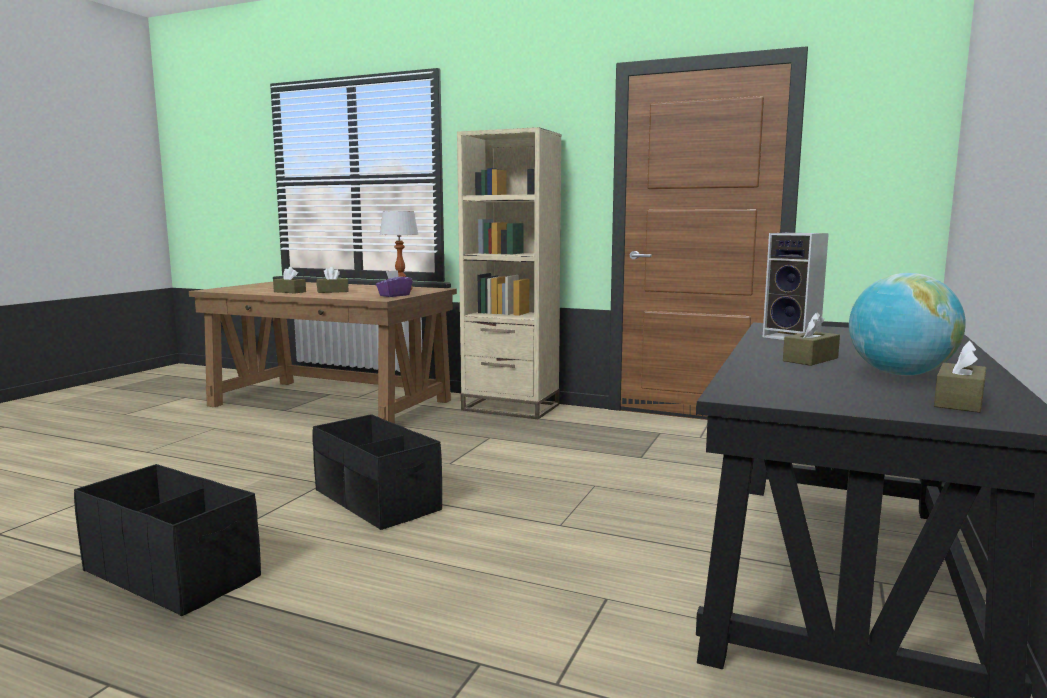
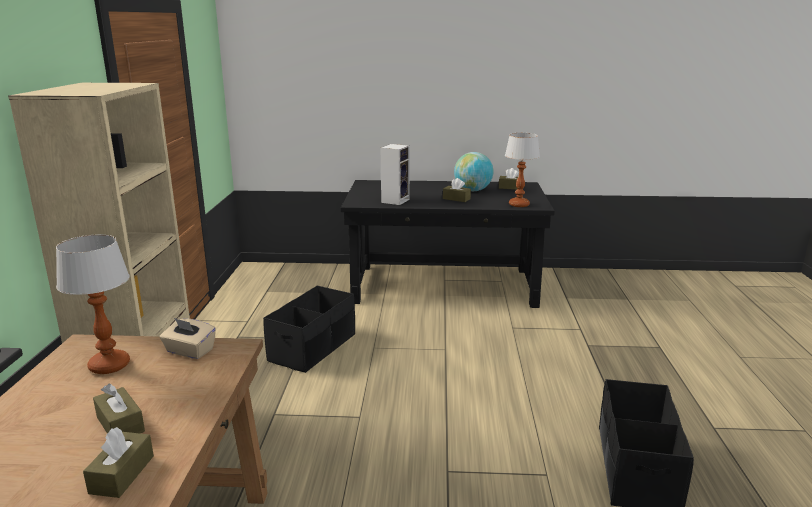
camera: 110 degrees left, 10 degrees up
(376, 500) = (461, 427): black storage box -> black storage box (313, 347)
(394, 295) = (189, 351): purple tissue box -> beige tissue box
(754, 385) = (519, 205): none -> table lamp

